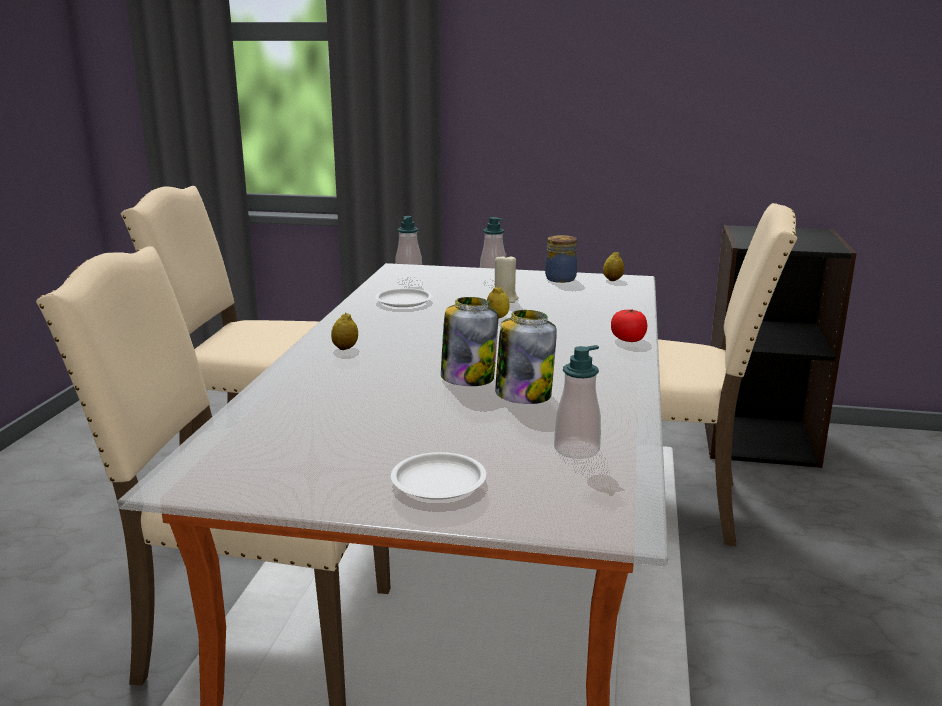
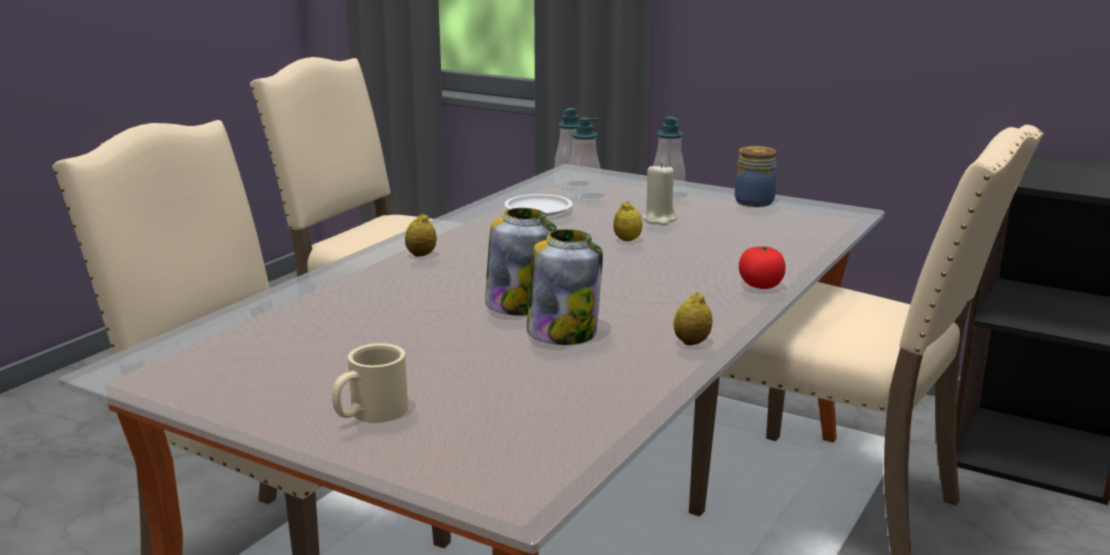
camera: 20 degrees right, 0 degrees up
(439, 482) = (369, 414): white plate -> beige mug
(576, 449) = (557, 404): soap dispenser -> soap dispenser (584, 197)
(612, 280) = (821, 210): lemon -> lemon (691, 342)

